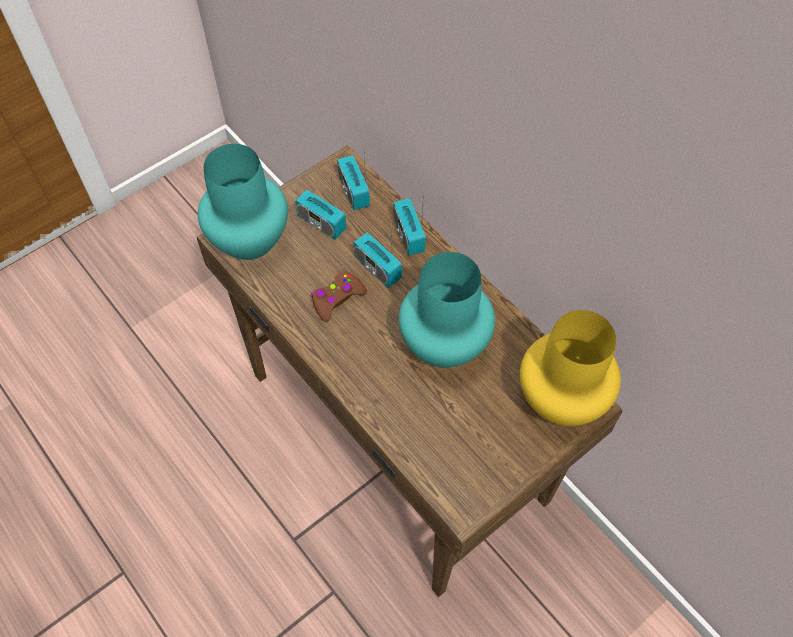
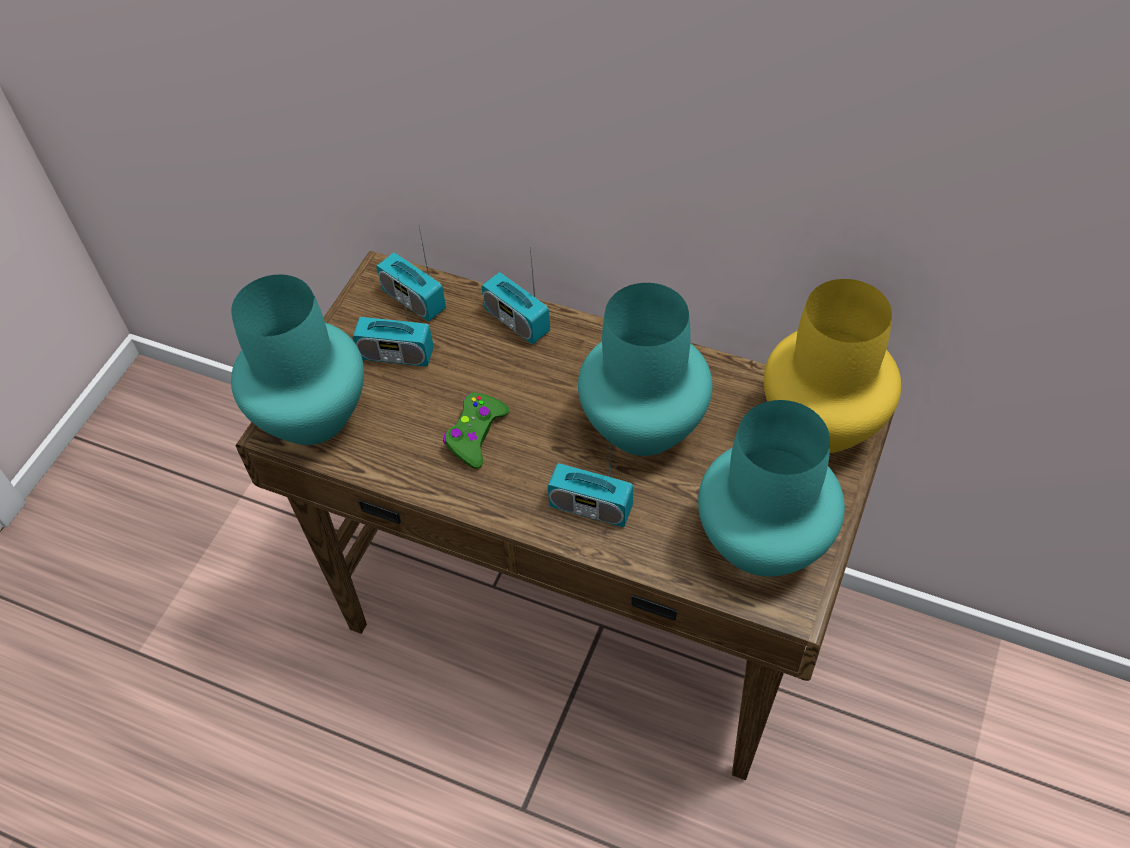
camera: 25 degrees left, 5 degrees down
(337, 299) = (475, 434): brown game controller -> green game controller
(377, 268) = (503, 376): radio -> radio (591, 507)
(471, 459) = (764, 543): none -> turquoise vase

